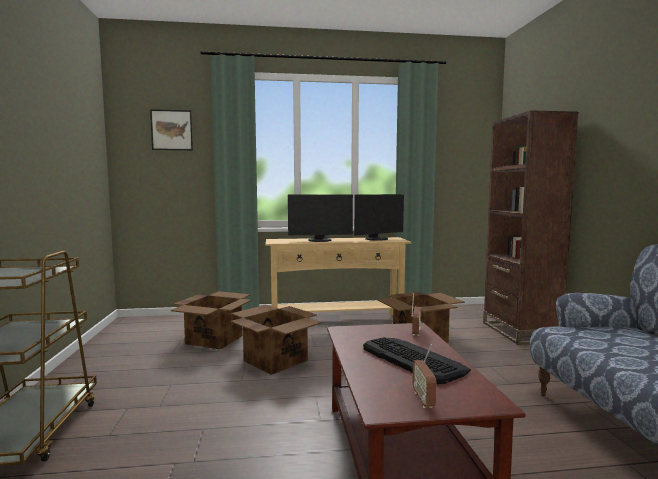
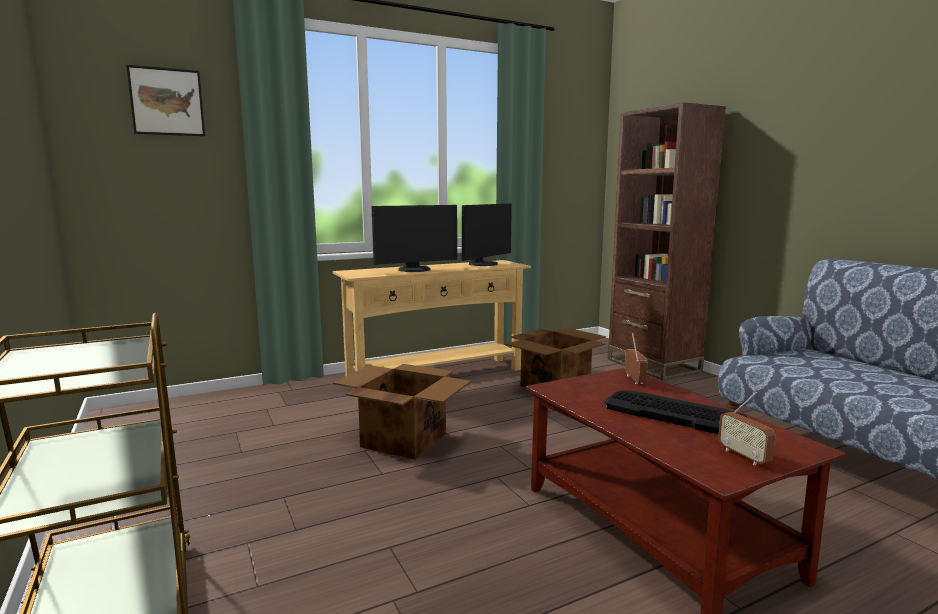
camera: 20 degrees left, 5 degrees up
(215, 339) = (289, 423): cardboard box -> none

